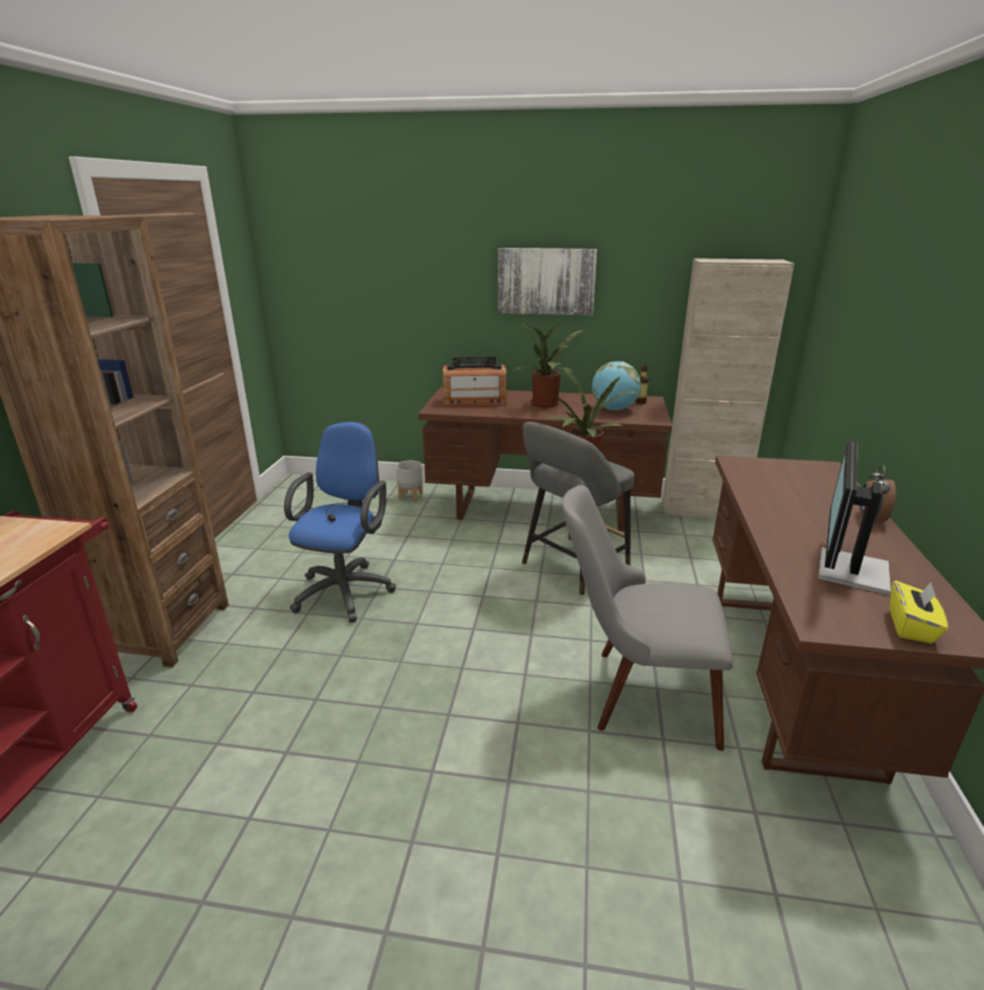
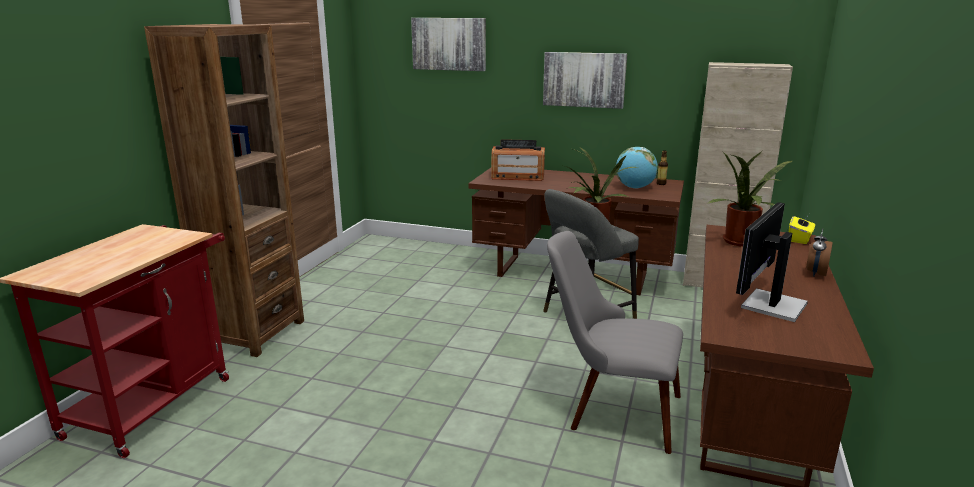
camera: 10 degrees right, 5 degrees down
(346, 589) = (395, 318): blue office chair -> none
(377, 239) = (449, 44): none -> picture
(411, 497) = (463, 257): grey planter -> none
(546, 404) = (577, 182): potted plant -> potted plant (742, 243)
(911, 627) = (798, 341): yellow tissue box -> yellow tissue box (799, 239)

